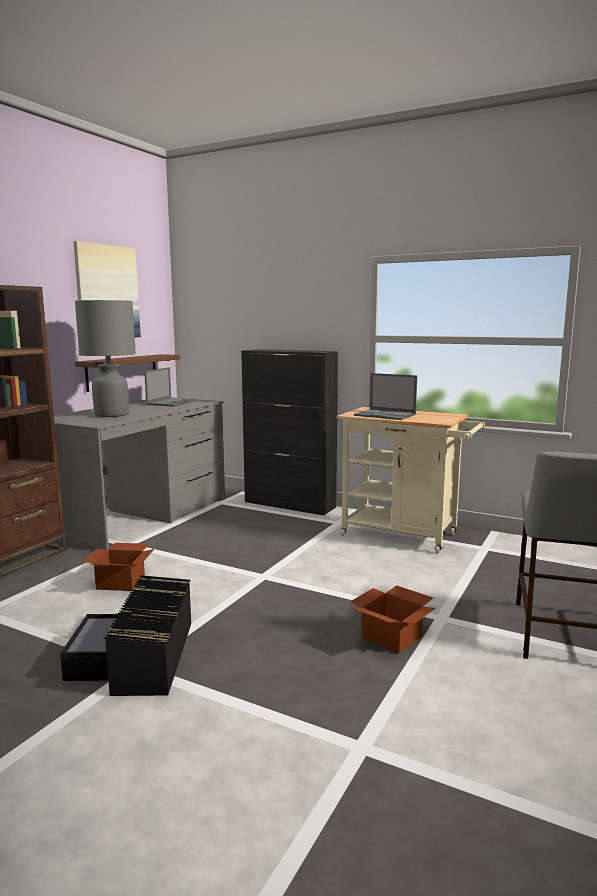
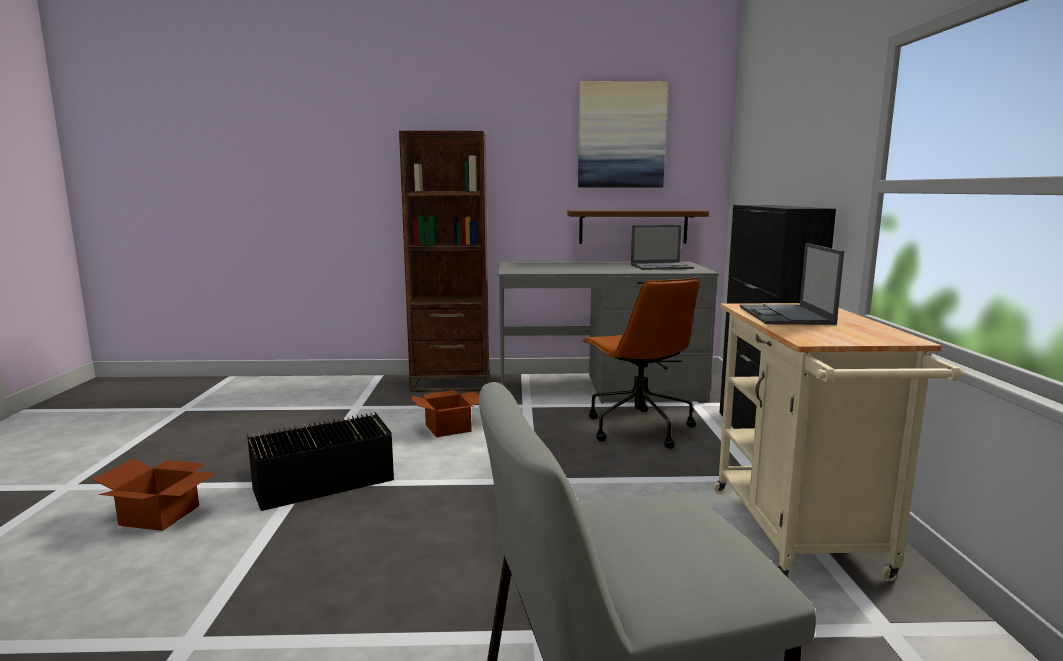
camera: 60 degrees right, 0 degrees up
(112, 414) = (561, 267): grey table lamp -> none
(231, 526) = (637, 428): none -> brown office chair
(393, 636) = (452, 605): cardboard box -> cardboard box (160, 516)

